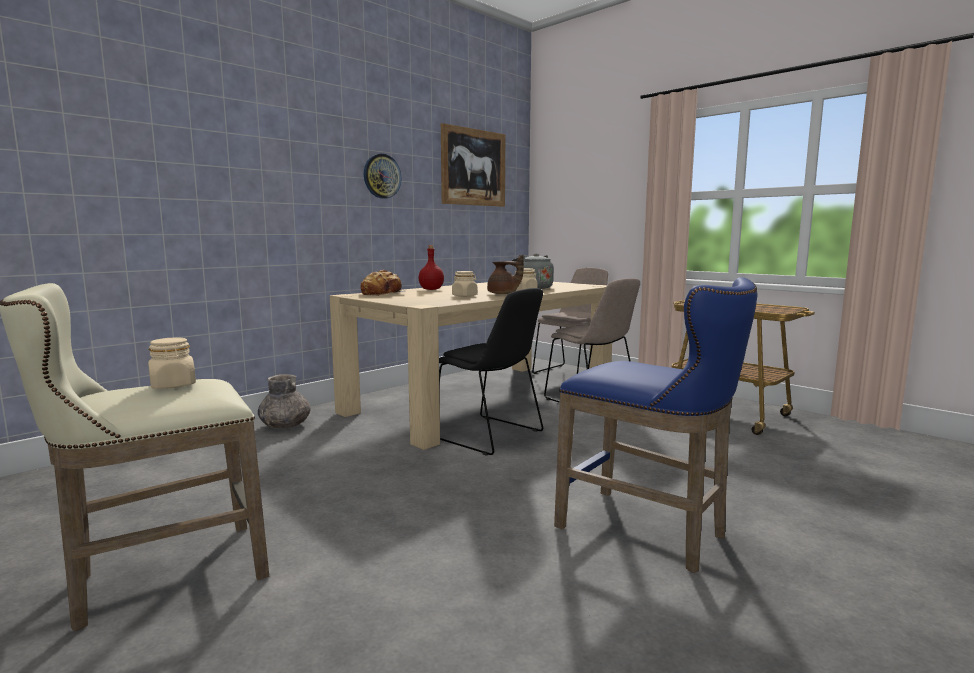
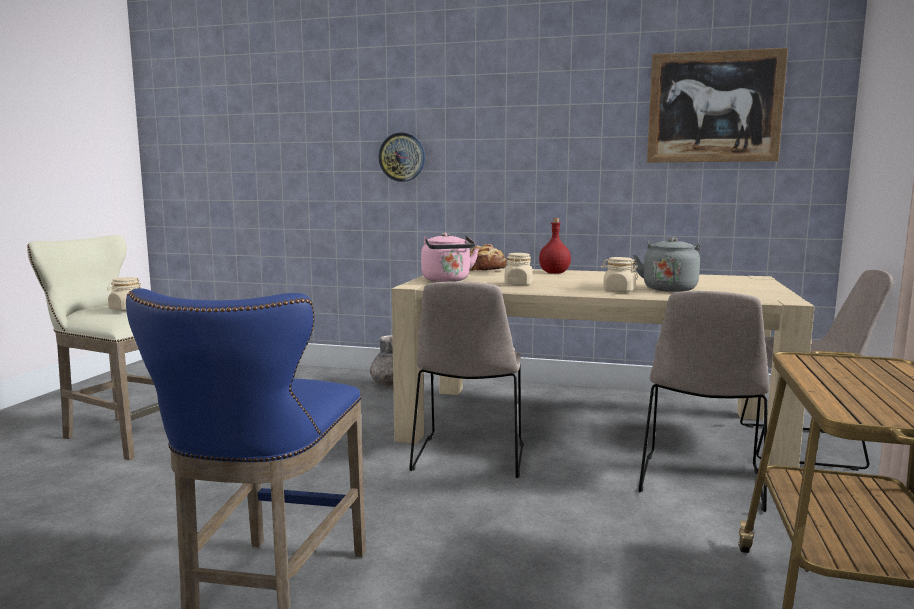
camera: 60 degrees right, 0 degrees up
(382, 176) = (552, 134): wall clock -> wall clock (402, 157)
(412, 300) = (447, 280): none -> pink kettle
(491, 436) = (469, 459): black chair -> beige chair
(503, 294) = (568, 289): brown teapot -> none

